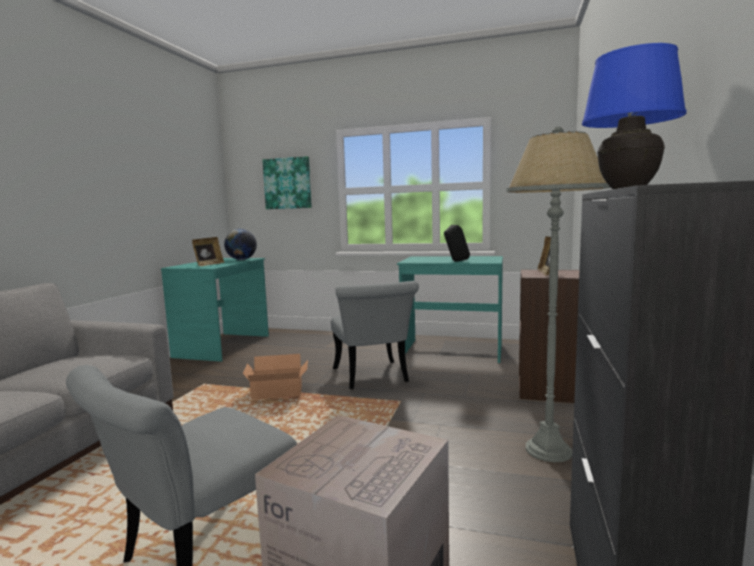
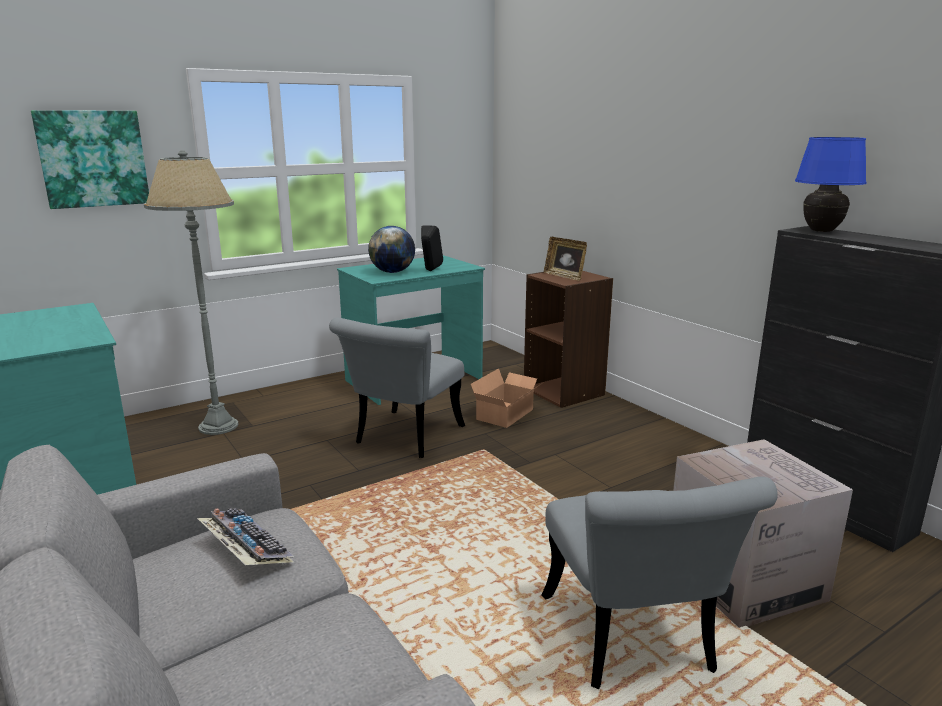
camera: 50 degrees left, 10 degrees up
(83, 360) = (244, 548): none -> keyboard
(208, 264) = (55, 336): picture frame -> none
(241, 259) = (69, 314): globe -> globe (392, 272)
(278, 393) = (342, 498): cardboard box -> cardboard box (507, 414)
(372, 378) = (403, 438): grey chair -> grey chair turned 90 degrees clockwise
(549, 450) = (652, 439): grey floor lamp -> grey floor lamp (219, 426)

